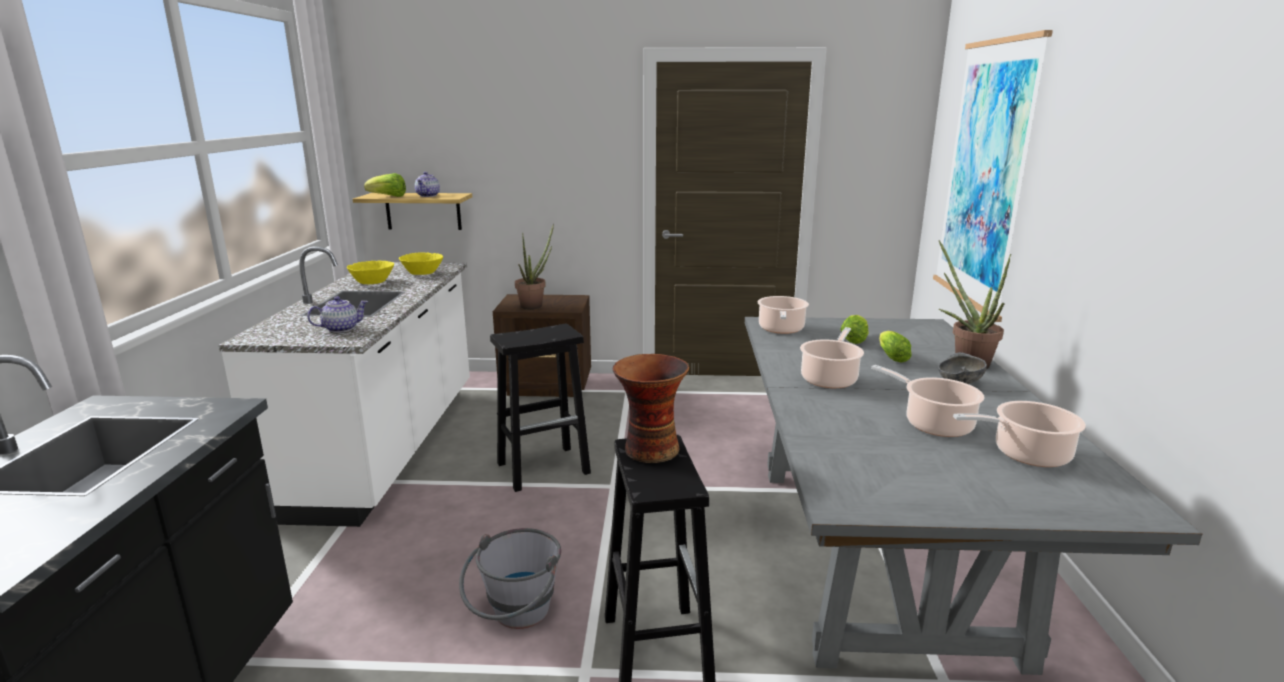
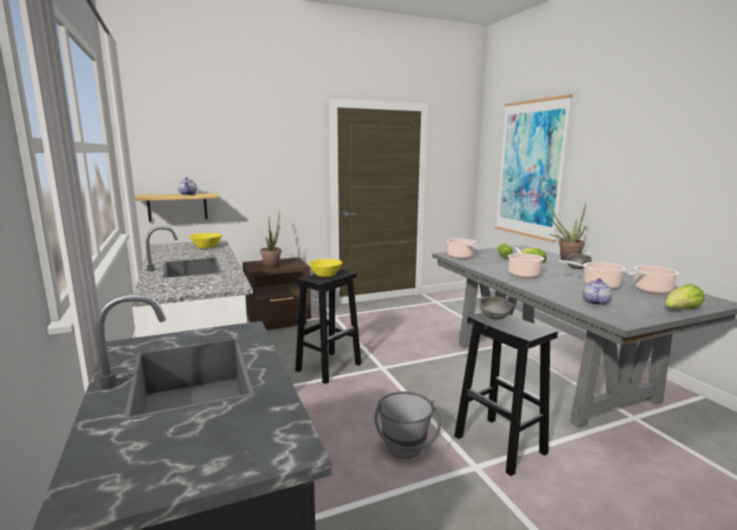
camera: 25 degrees left, 5 degrees down
(341, 328) = (214, 281): teapot -> teapot (595, 302)
(373, 282) = (179, 255): yellow bowl -> yellow bowl (325, 275)
(388, 197) = (159, 196): lettuce -> lettuce (682, 310)
(649, 450) = (494, 317): vase -> grey bowl

